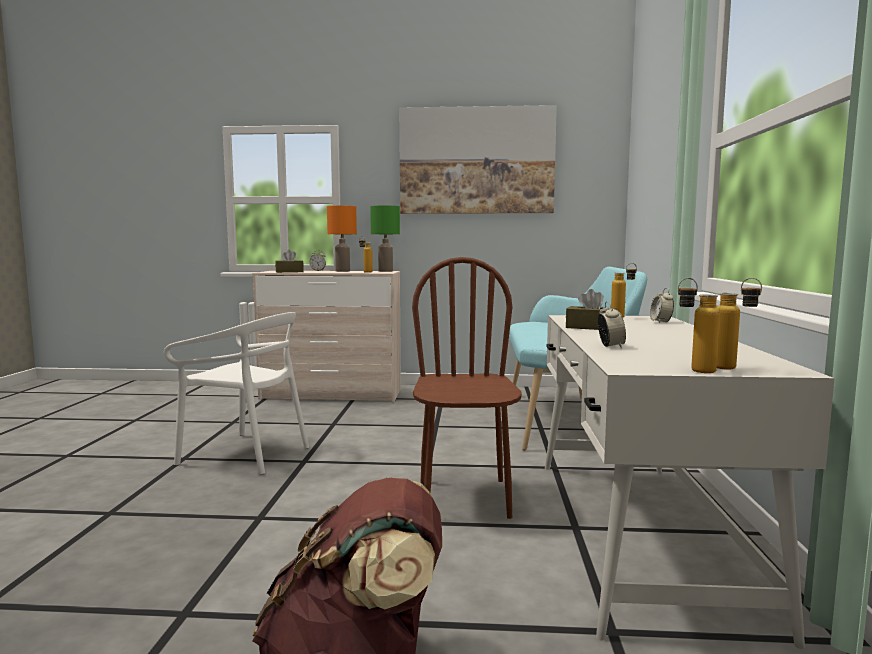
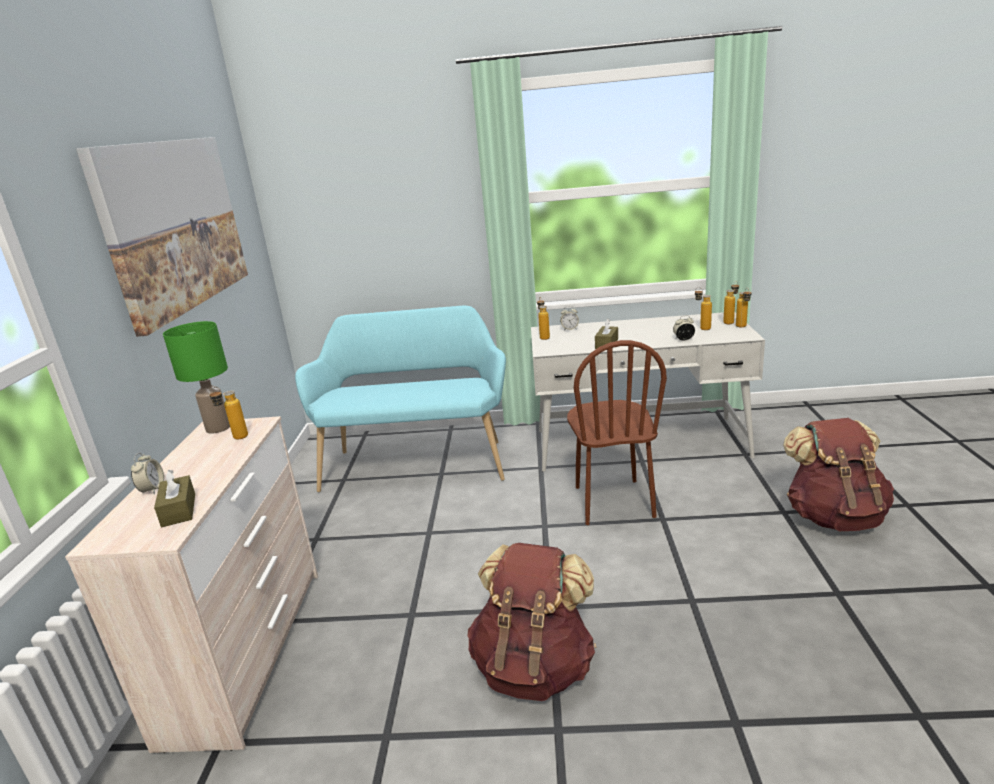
camera: 90 degrees left, 15 degrees up
(245, 454) = (534, 667): white chair -> brown backpack
(342, 271) = (187, 463): orange table lamp -> none
(464, 498) = (613, 502): brown chair -> brown chair turned 90 degrees counterclockwise
(681, 355) = (701, 328): none -> bottle

